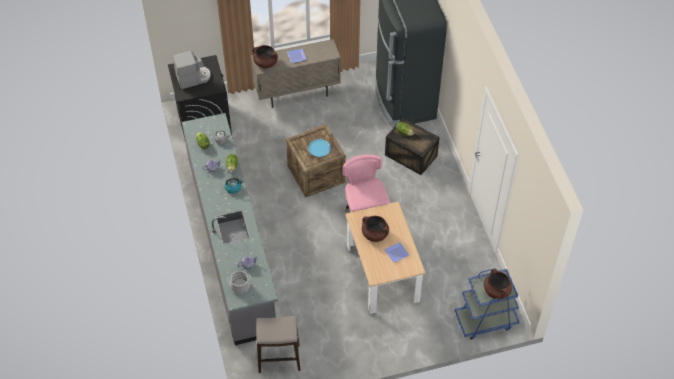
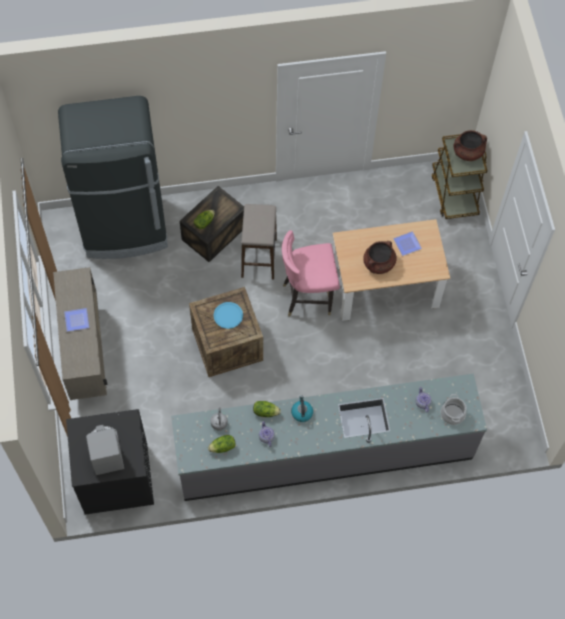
camera: 85 degrees left, 10 degrees up
(265, 63) = (81, 361): brown cooking pot -> none
(279, 359) = (492, 410): stool -> stool (259, 258)
(485, 320) = (454, 193): blue cart -> brown cart

